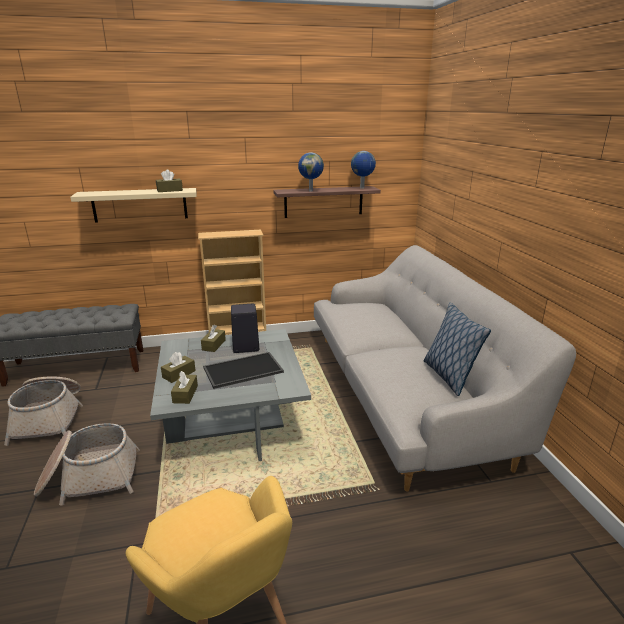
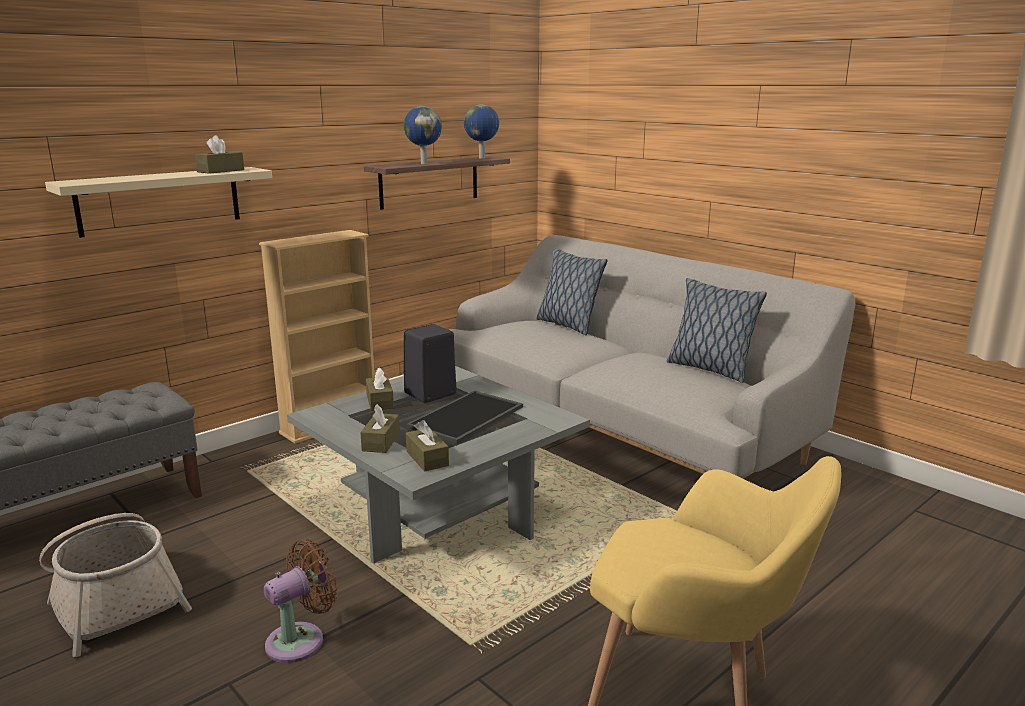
camera: 30 degrees left, 5 degrees down
(89, 477) = (301, 640): basket -> brown fan
(394, 313) = (568, 325): none -> pillow

